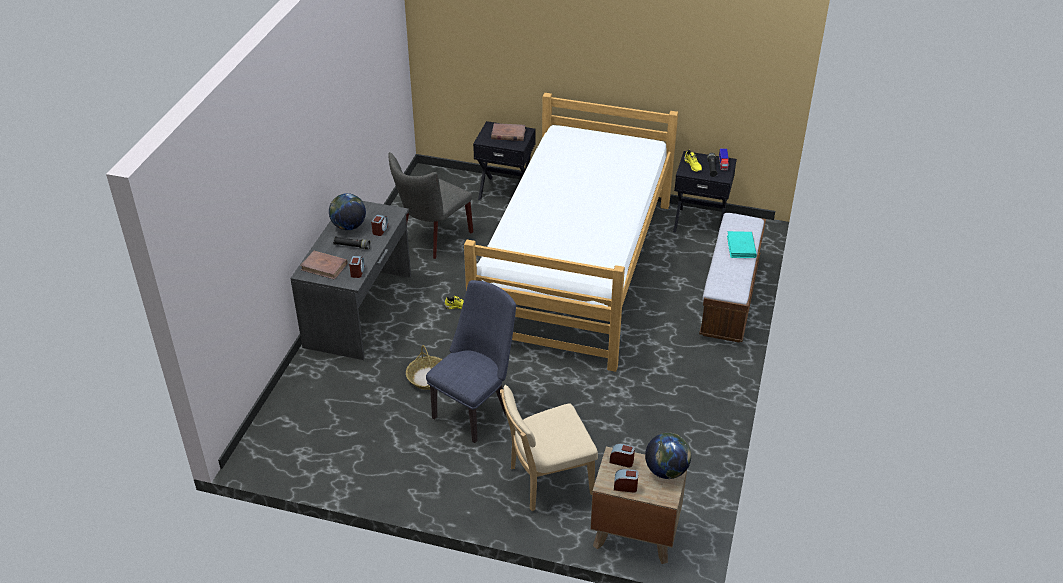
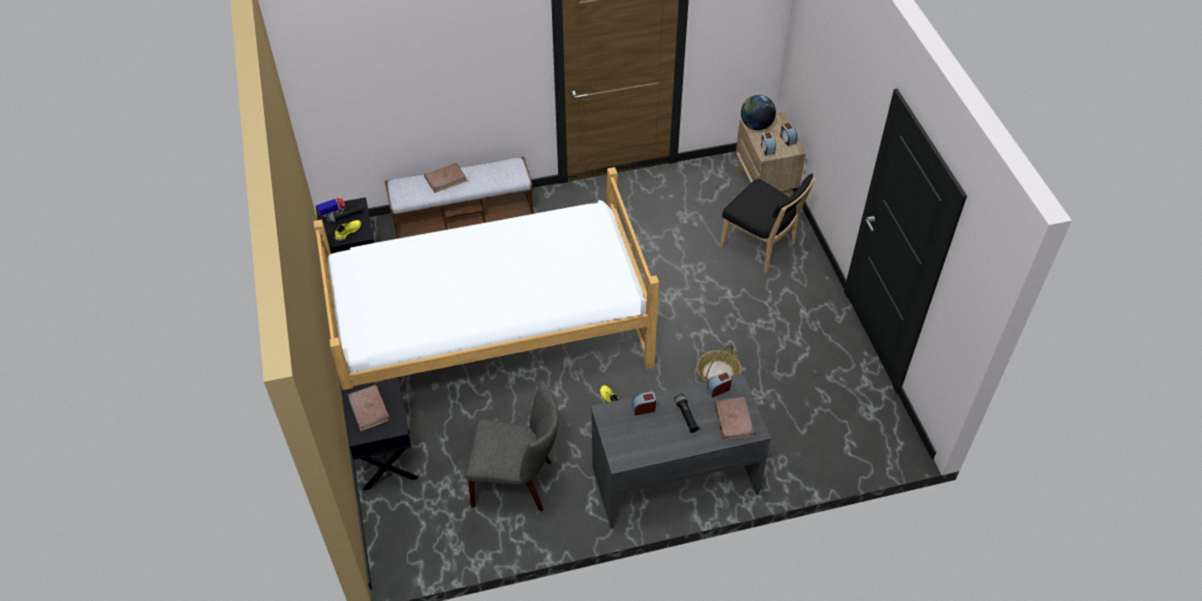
camera: 120 degrees left, 10 degrees up
(349, 226) = (658, 439): globe -> none
(475, 411) = (728, 322): blue chair -> none
(547, 481) = (760, 247): beige chair -> black chair
(741, 247) = (446, 179): turquoise book -> brown book

